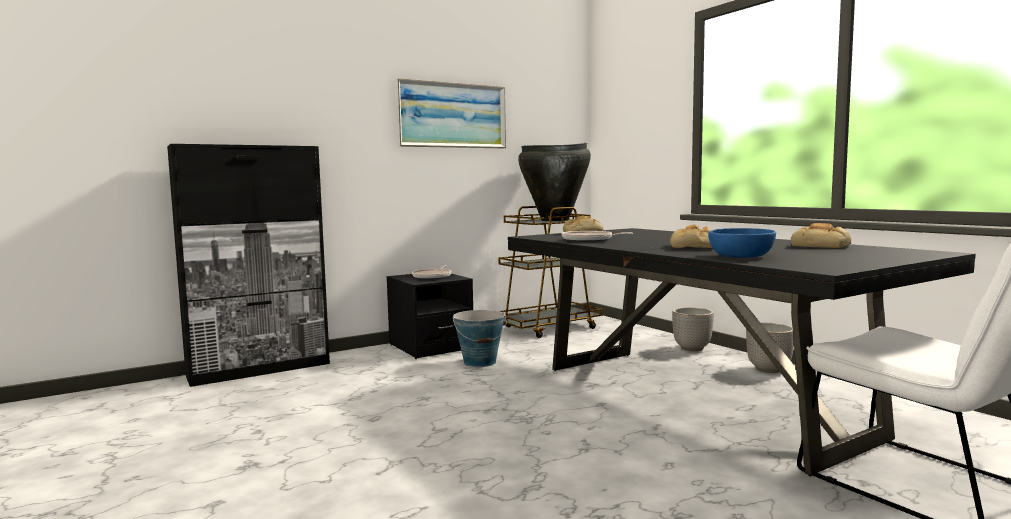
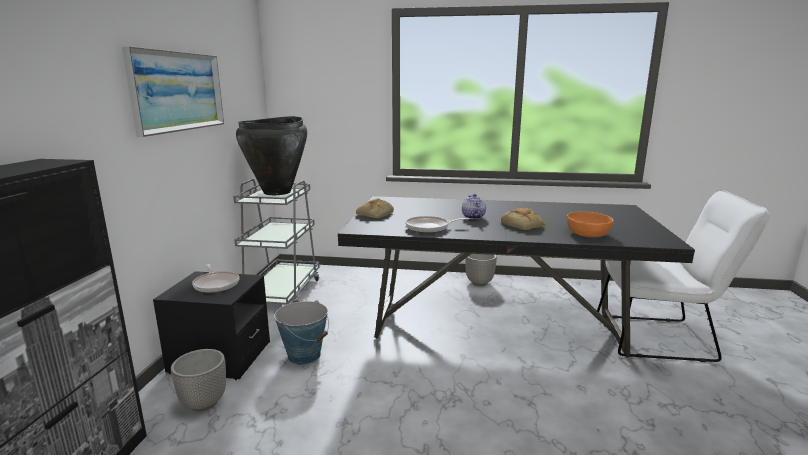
camera: 50 degrees left, 10 degrees up
(548, 328) = (282, 292): brown cart -> grey cart
(665, 240) = (472, 217): none -> teapot
(692, 348) = (413, 279): planter -> planter (204, 403)
(741, 256) = (588, 234): blue bowl -> orange bowl
(821, 246) = (566, 208): bread -> none

